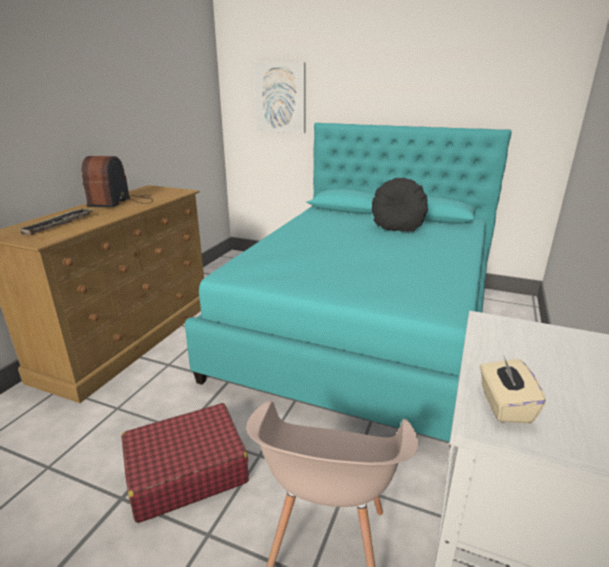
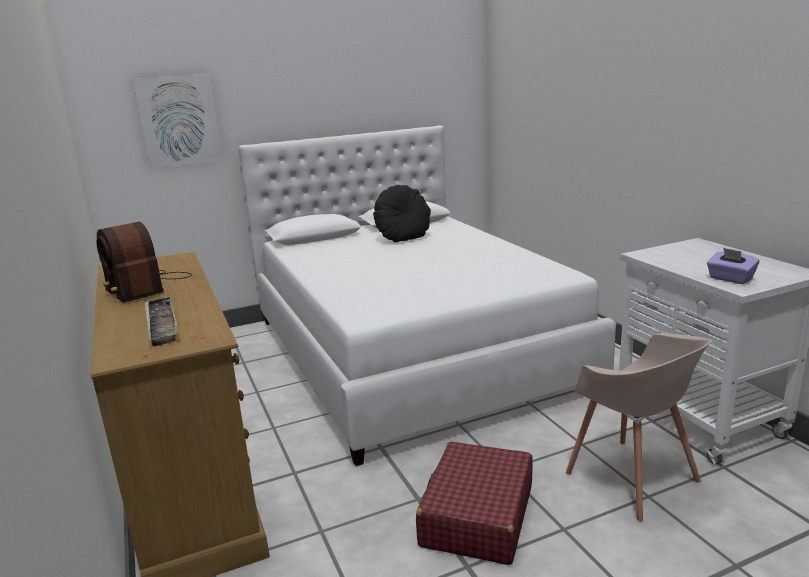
camera: 45 degrees left, 5 degrees down
(363, 327) = (412, 351): turquoise bed -> white bed
(504, 405) = (730, 279): beige tissue box -> purple tissue box

